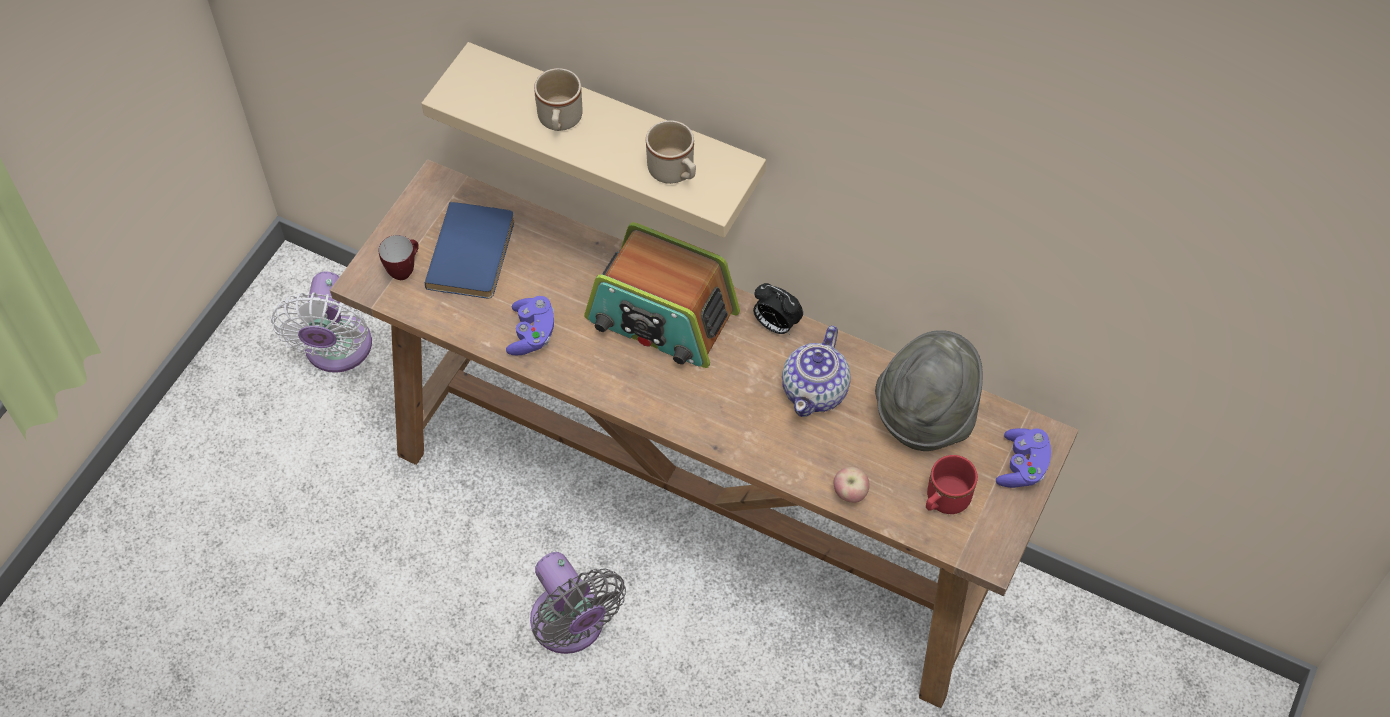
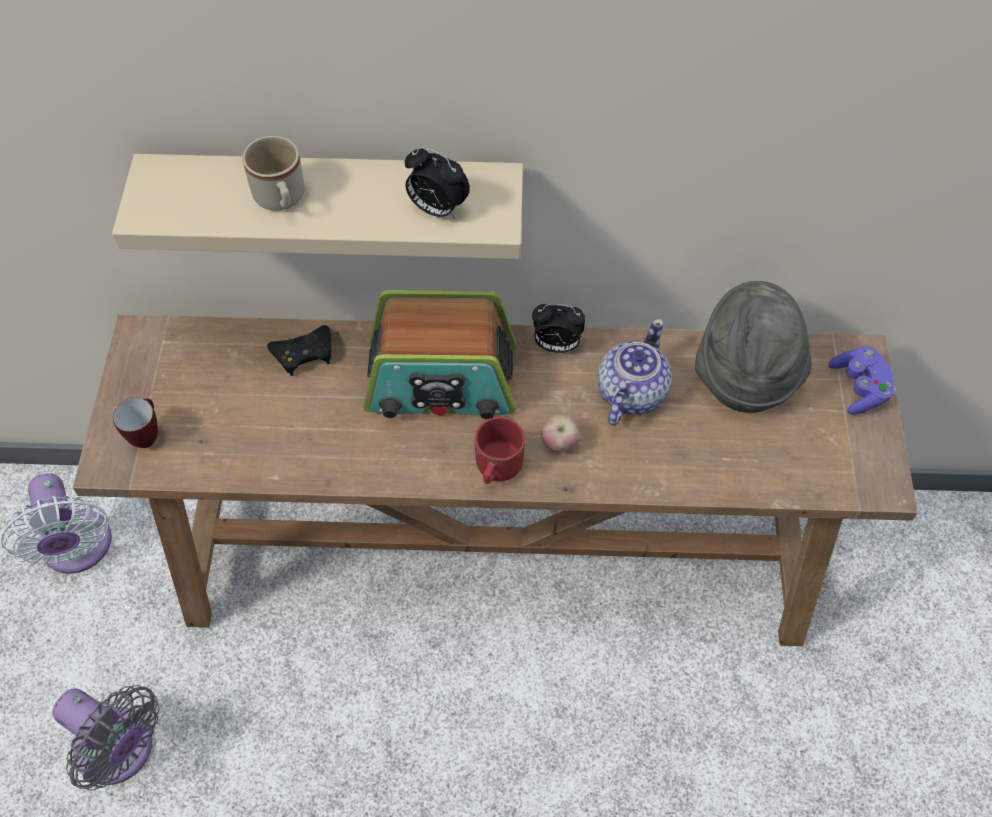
camera: 25 degrees left, 0 degrees up
(474, 253) = (215, 390): blue book -> none
(532, 334) = (317, 448): purple game controller -> none
(560, 250) = (304, 353): none -> black game controller
(571, 627) = (436, 720): grey fan -> grey fan (120, 751)
(674, 173) = (436, 209): beige mug -> alarm clock
(815, 390) = (630, 393): teapot -> teapot turned 150 degrees counterclockwise
(850, 493) = (721, 480): apple -> apple (559, 443)
(943, 501) = (810, 451): red mug -> red mug (496, 469)

